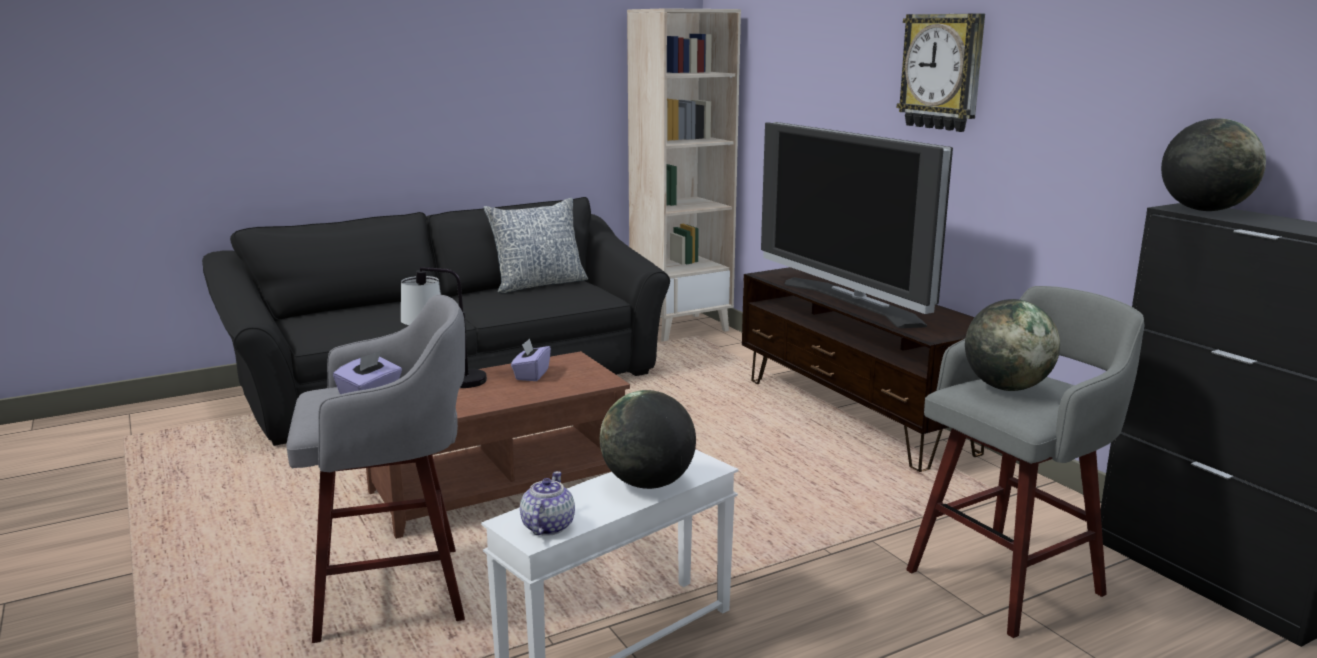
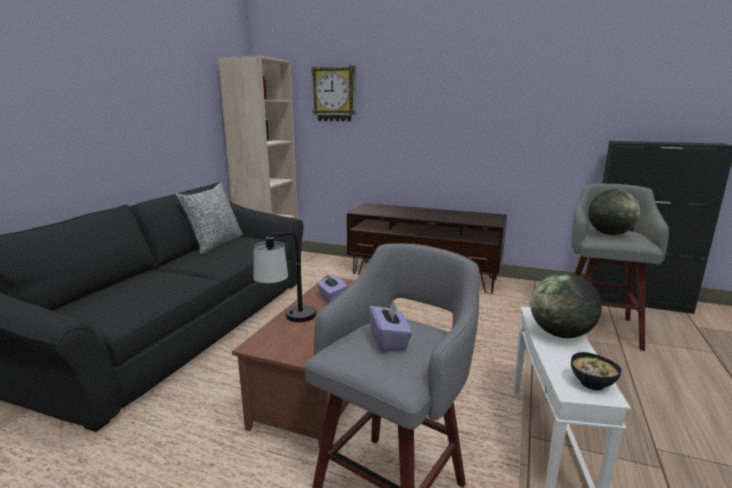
camera: 40 degrees left, 0 degrees up
(547, 527) = (592, 384): teapot -> bowl
(850, 302) = (427, 216): television -> none
(942, 72) = (452, 90): wall clock -> wall clock (335, 94)
(1204, 210) = (631, 142): globe -> none

